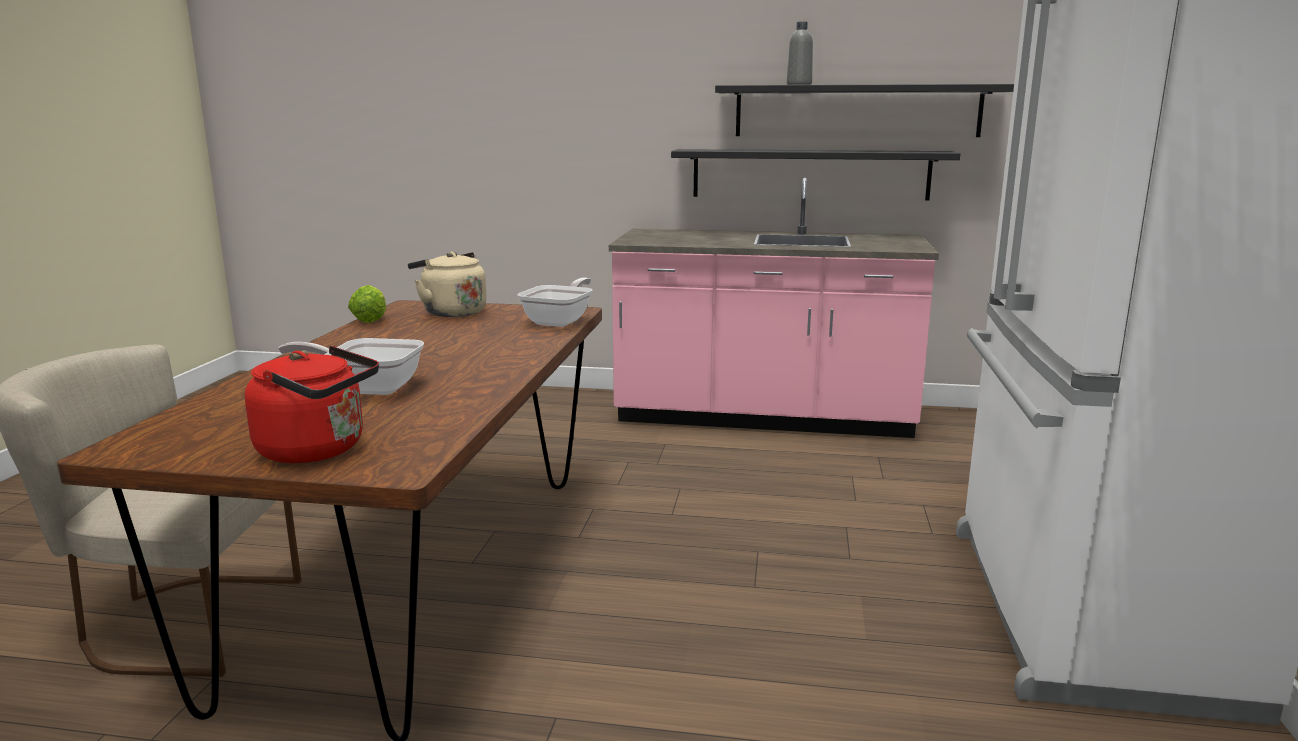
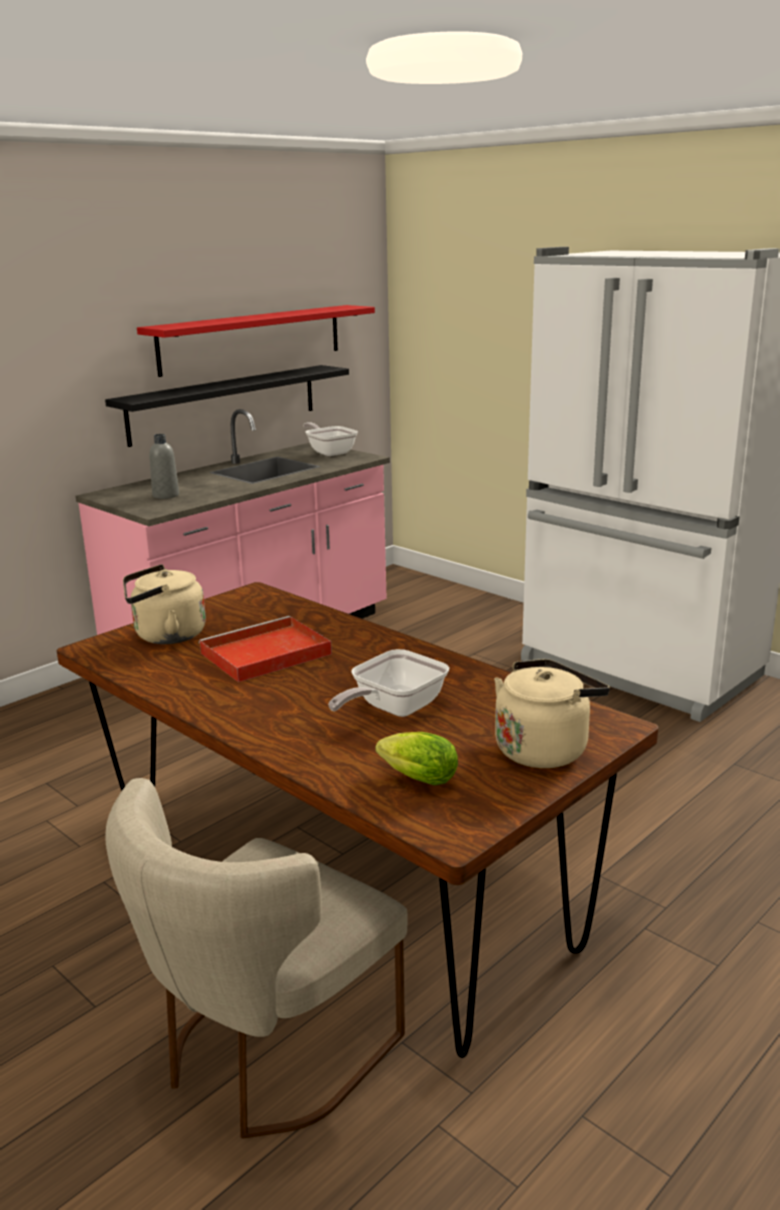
camera: 55 degrees left, 5 degrees up
(318, 450) = (544, 749): red kettle -> beige kettle
(371, 319) = (128, 673): lettuce -> lettuce (414, 778)
(445, 337) = (264, 654): none -> red tray
(561, 321) = (282, 604): frying pan -> frying pan (329, 452)
(799, 85) = (222, 321): grey bottle -> grey bottle (166, 495)
(856, 111) = (252, 339): black shelf -> red shelf

